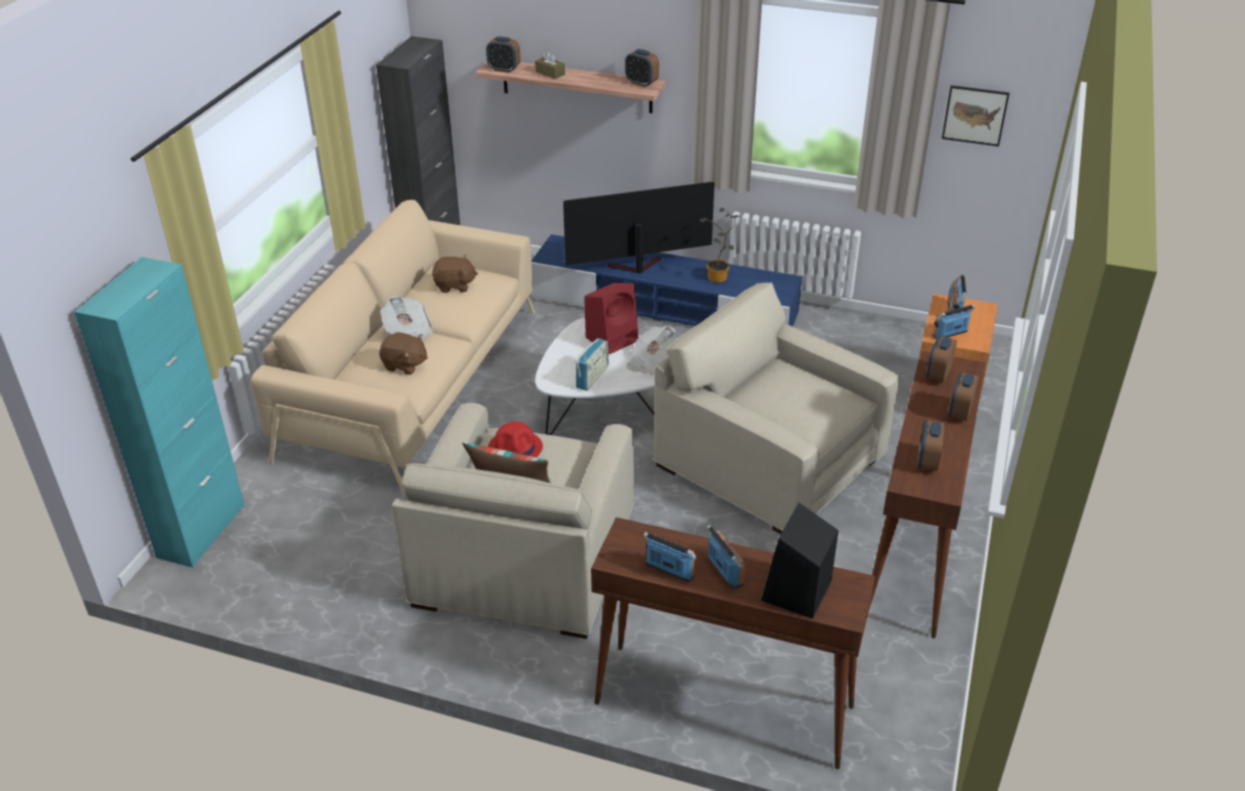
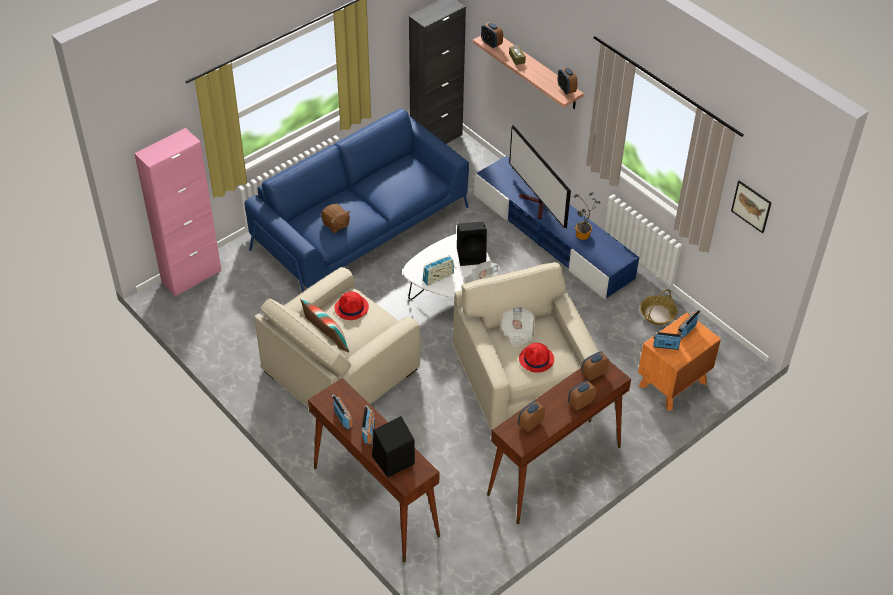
camera: 30 degrees right, 10 degrees up
(201, 531) = (191, 277): turquoise cabinet -> pink cabinet
(408, 333) = (353, 203): newspaper -> newspaper (517, 333)
(412, 382) = (360, 228): beige sofa -> blue sofa
(454, 286) = (403, 178): brown plush toy -> none
(613, 338) = (472, 255): red speaker -> black speaker
(635, 268) = (536, 205): television -> television turned 135 degrees counterclockwise
(815, 410) = (536, 359): none -> red hat
(857, 337) = (657, 314): none -> basket

